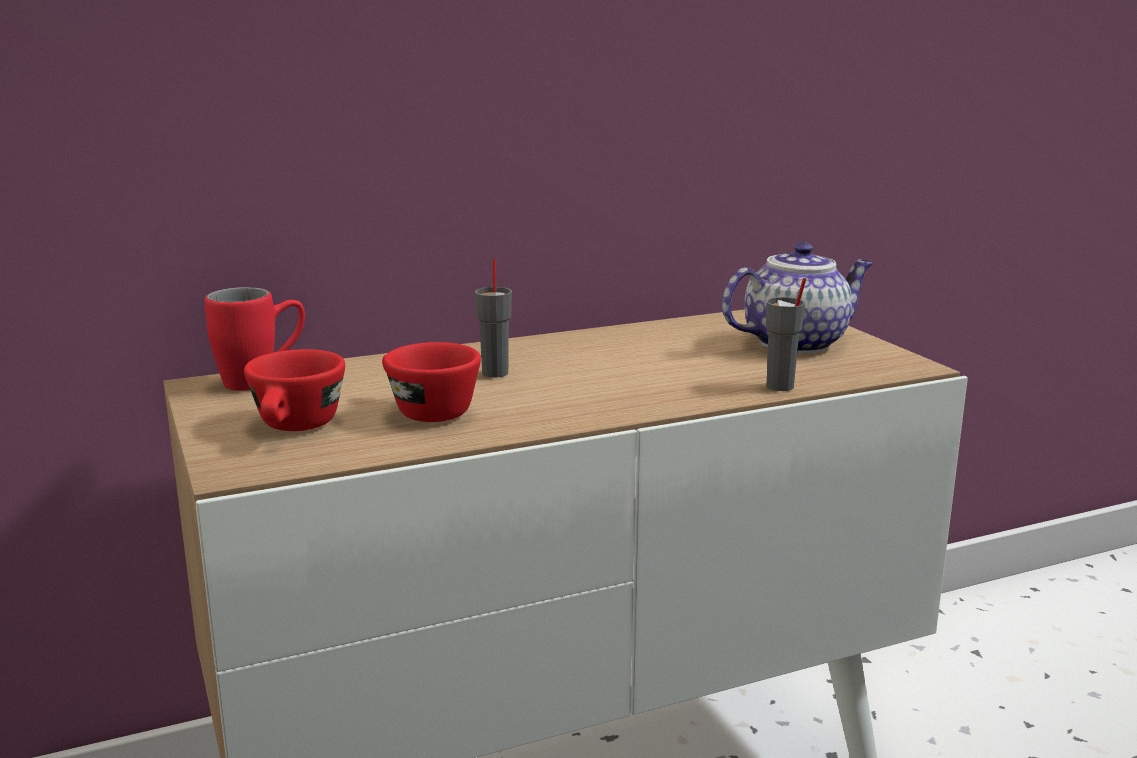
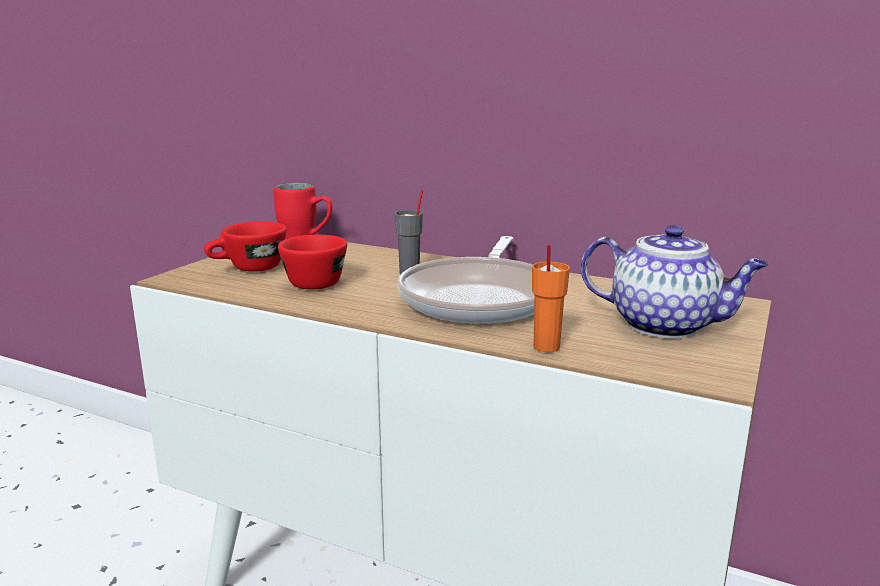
camera: 50 degrees right, 0 degrees up
(621, 370) = (480, 298): none -> frying pan
(780, 387) = (545, 347): grey cup -> orange cup

